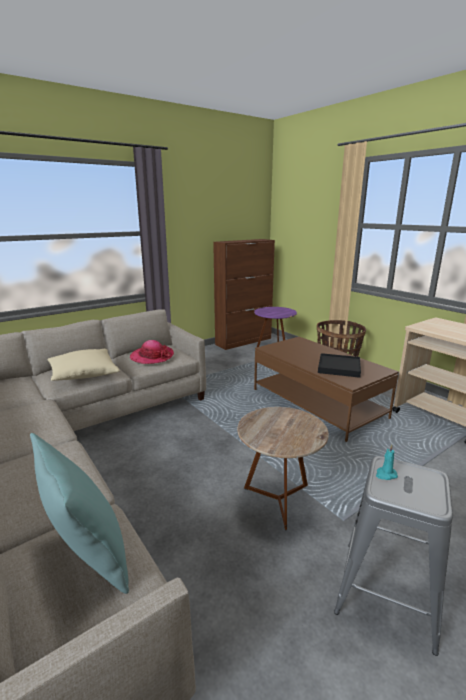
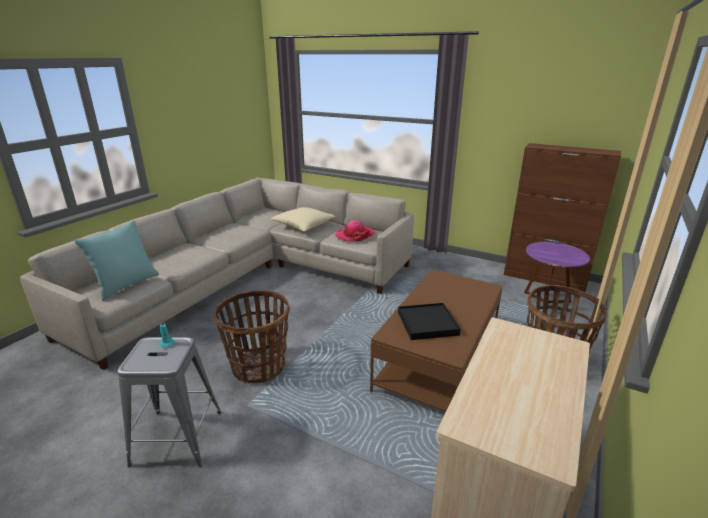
camera: 65 degrees right, 5 degrees up
(278, 500) = (258, 366): brown side table -> basket

